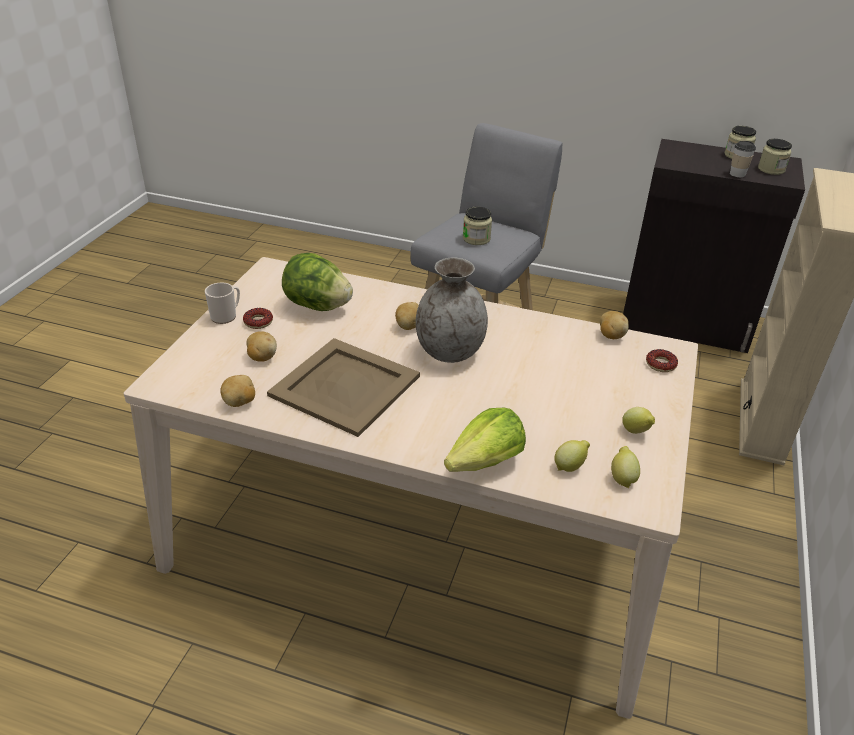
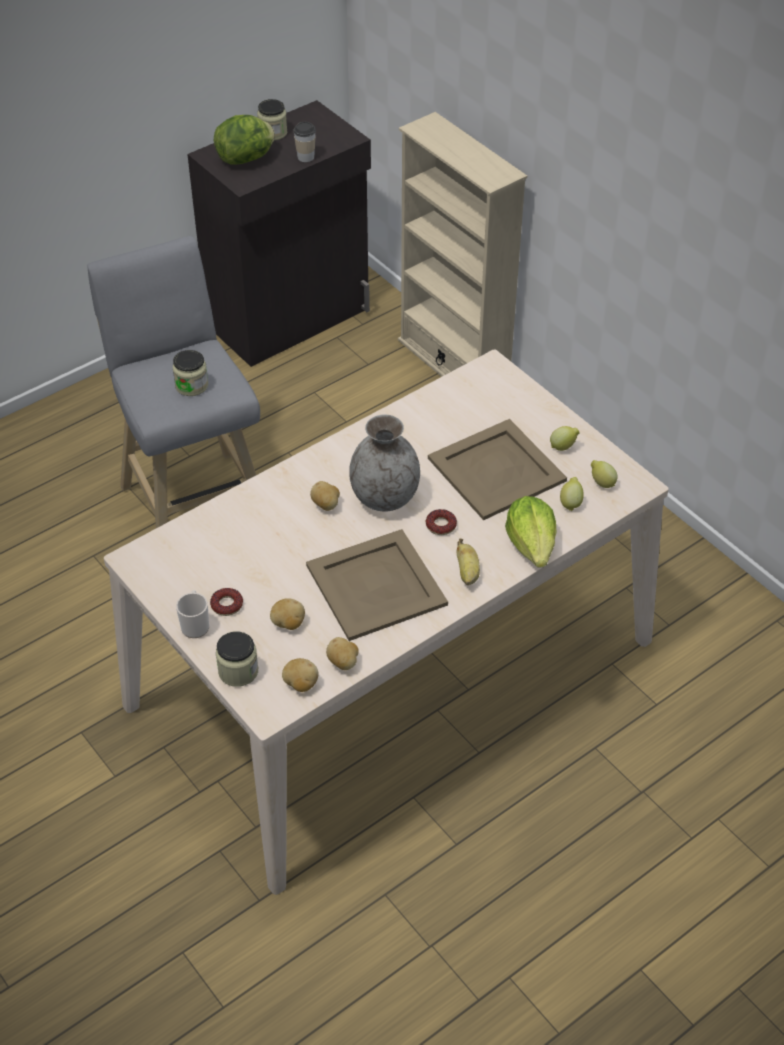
camera: 55 degrees left, 10 degrees up
(317, 306) = (237, 552): lettuce -> lettuce (246, 158)
(409, 433) = (467, 573): none -> banana
(554, 401) = (496, 470): none -> beige tray
(610, 335) = (445, 390): potato -> potato (300, 684)
(660, 364) = (502, 385): donut -> donut (441, 525)
(771, 169) = (318, 132): jar -> jar (238, 671)

